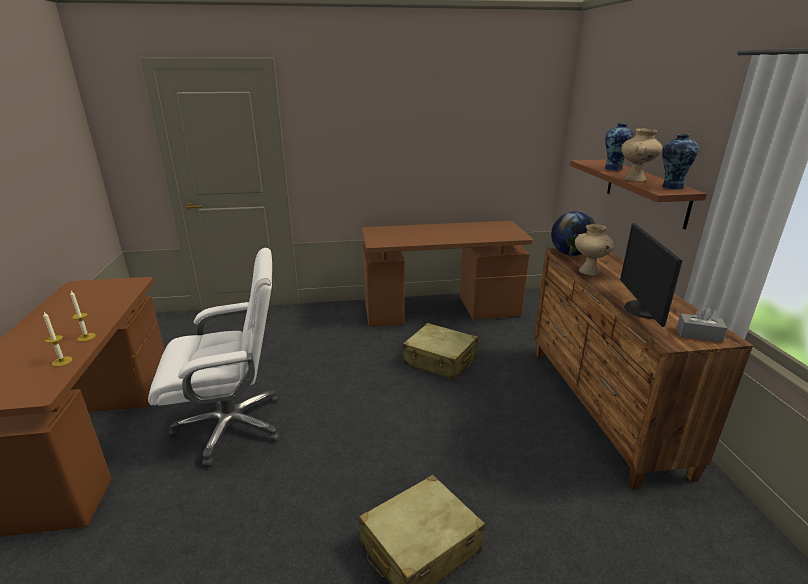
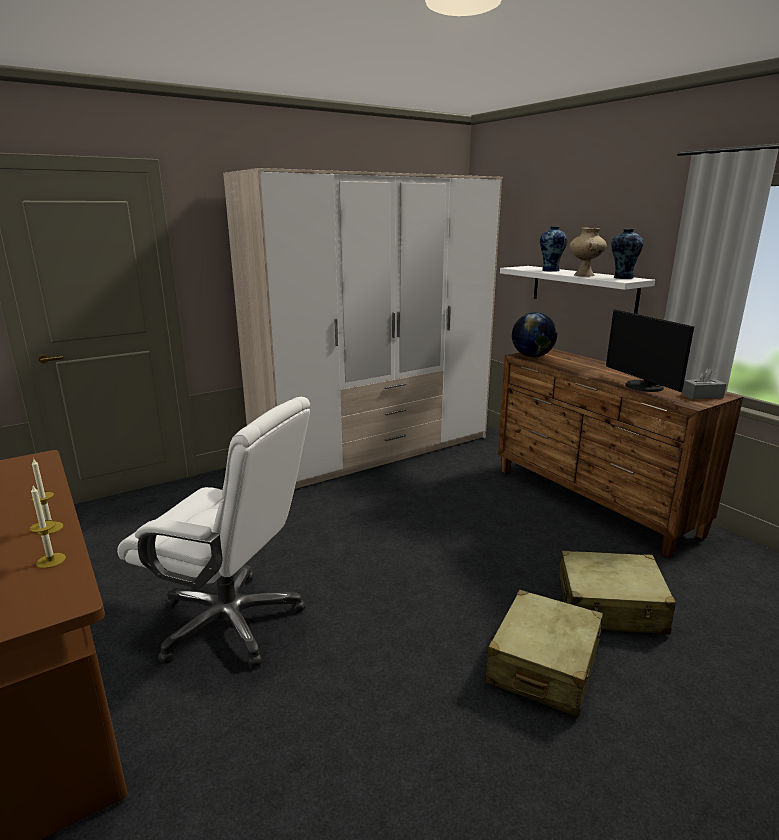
camera: 25 degrees left, 5 degrees down
(232, 426) = (231, 621): white office chair -> white office chair turned 60 degrees clockwise
(440, 361) = (415, 497): beige suitcase -> beige suitcase (610, 606)
(441, 310) = (375, 450): brown desk -> wardrobe
(588, 271) = (564, 366): beige vase -> none
(646, 191) = (583, 289): brown shelf -> white shelf

